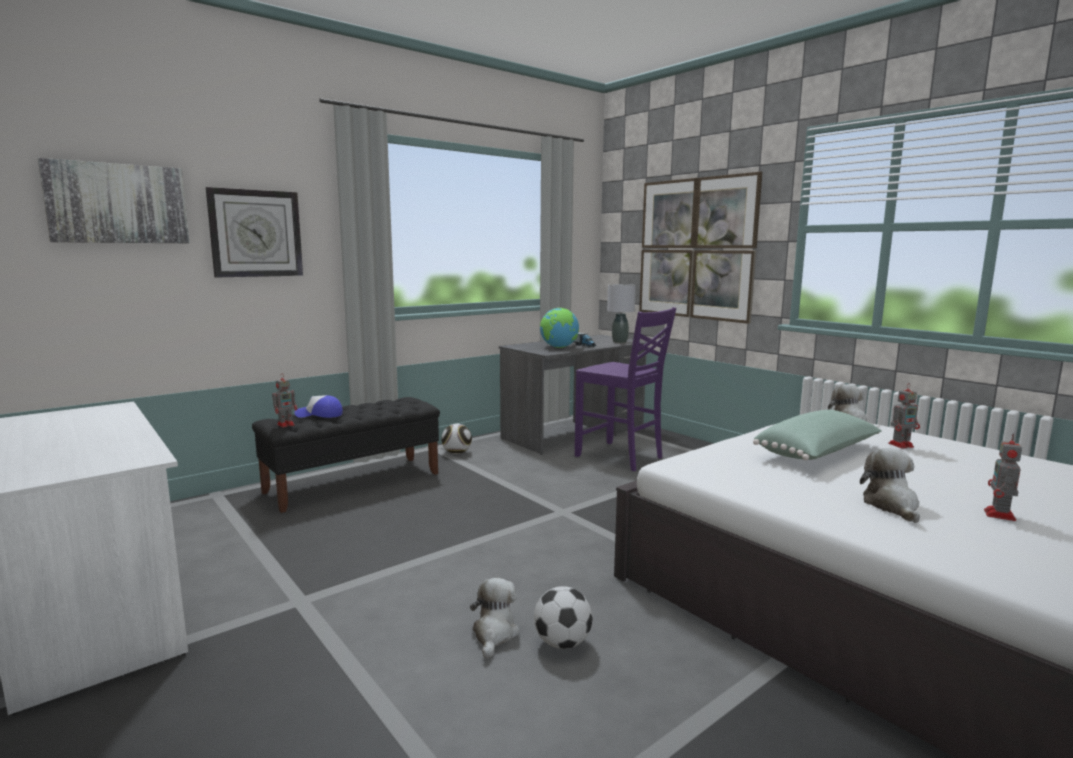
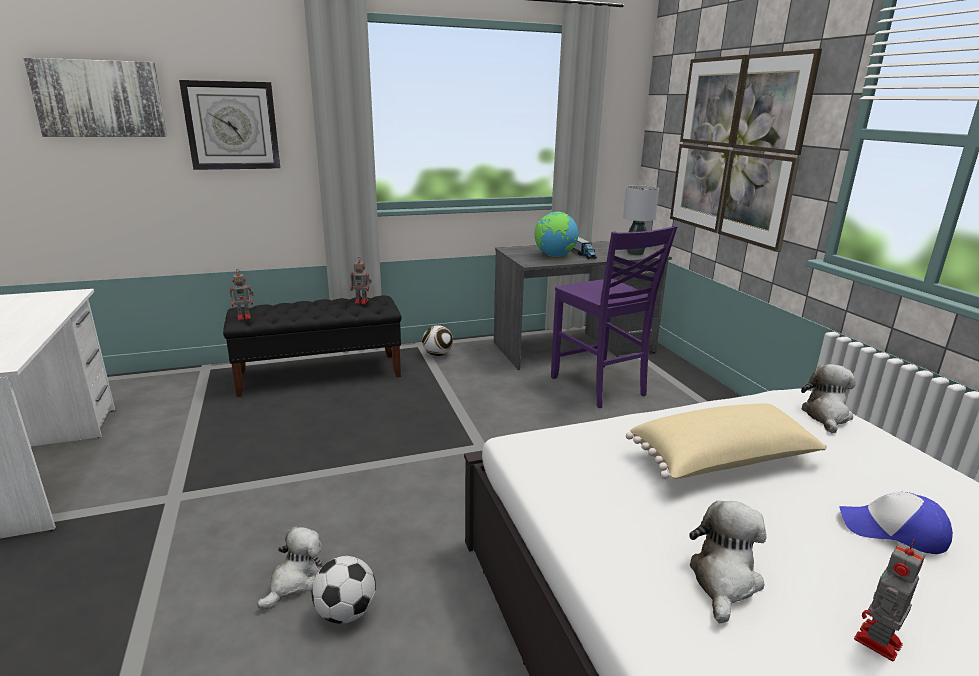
camera: 20 degrees right, 10 degrees up
(319, 415) = (284, 308): cap -> cap (893, 530)
(818, 453) = (722, 462): green pillow -> beige pillow
(901, 445) = (859, 471): toy robot -> toy robot (362, 301)

